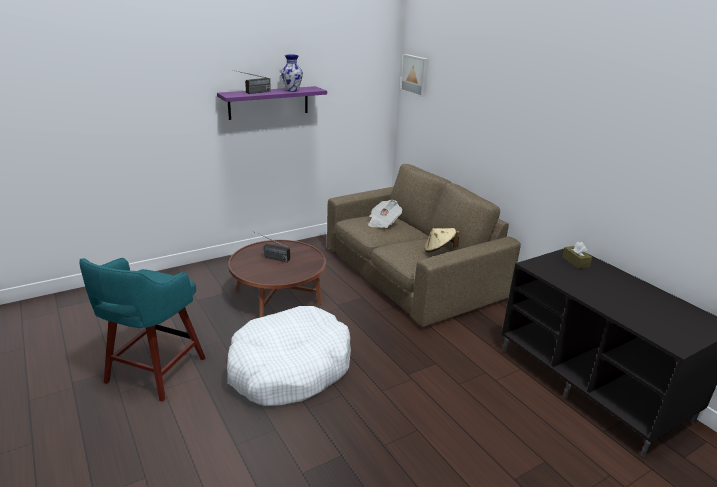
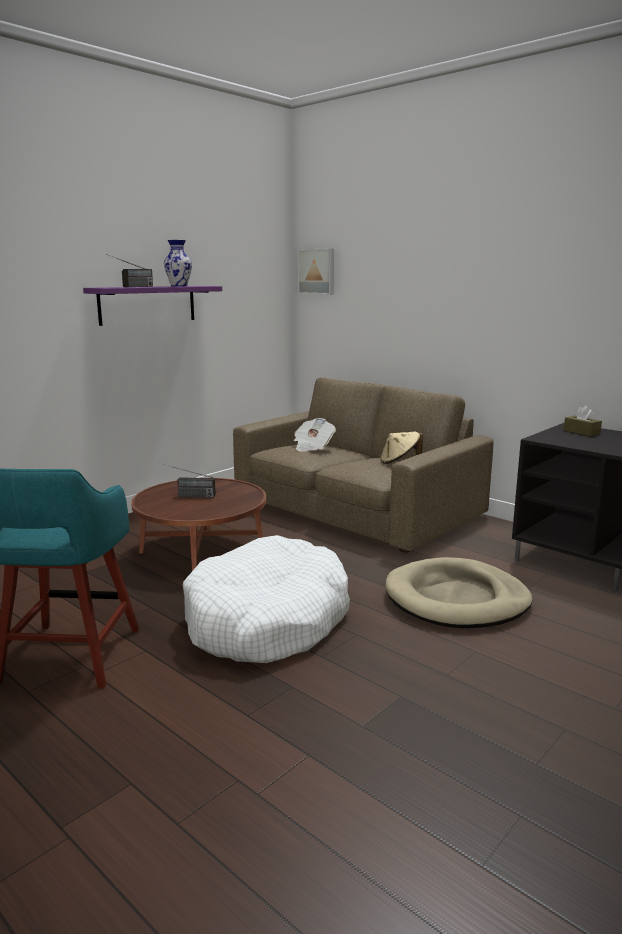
camera: 15 degrees left, 10 degrees down
(433, 379) = (457, 599): none -> beige dog bed

